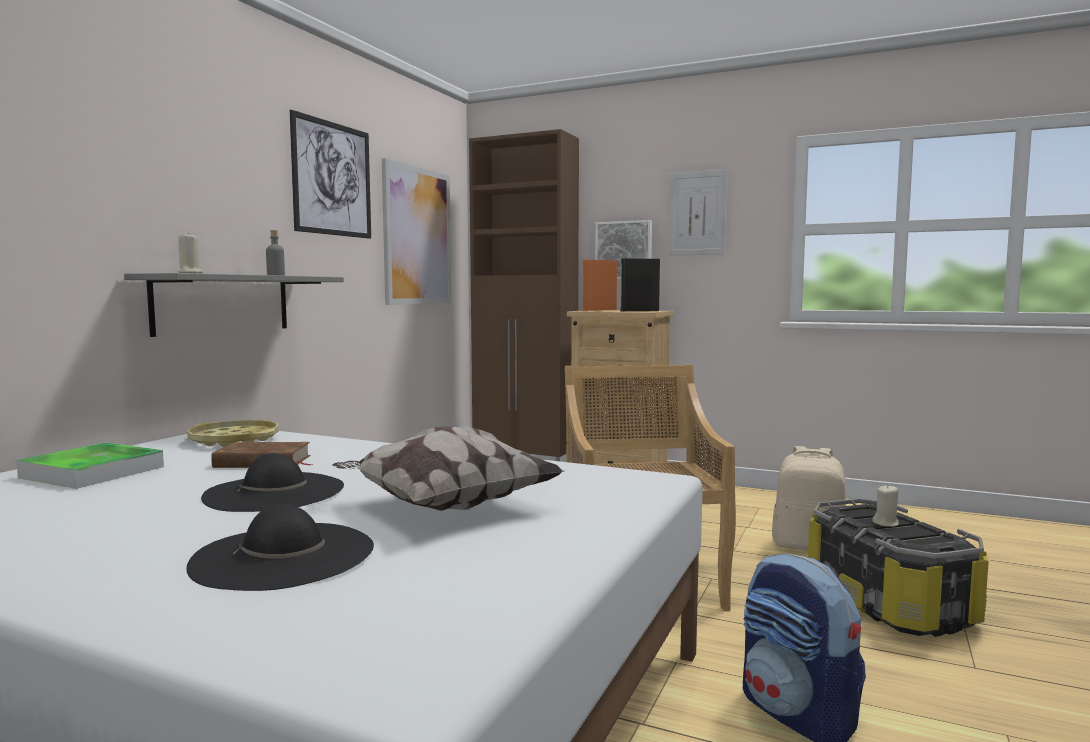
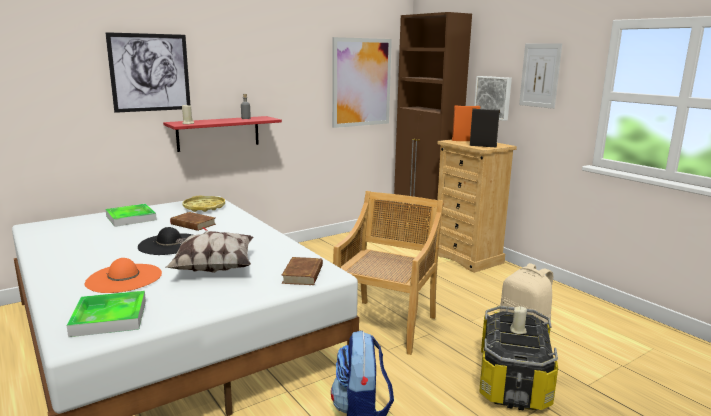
camera: 30 degrees right, 10 degrees up
(223, 304) = (218, 133): grey shelf -> red shelf
(284, 555) = (124, 278): black hat -> orange hat
(332, 179) = (293, 56): picture -> picture (150, 72)
(403, 624) = (109, 318): none -> tray
(619, 486) = (303, 274): none -> brown book

